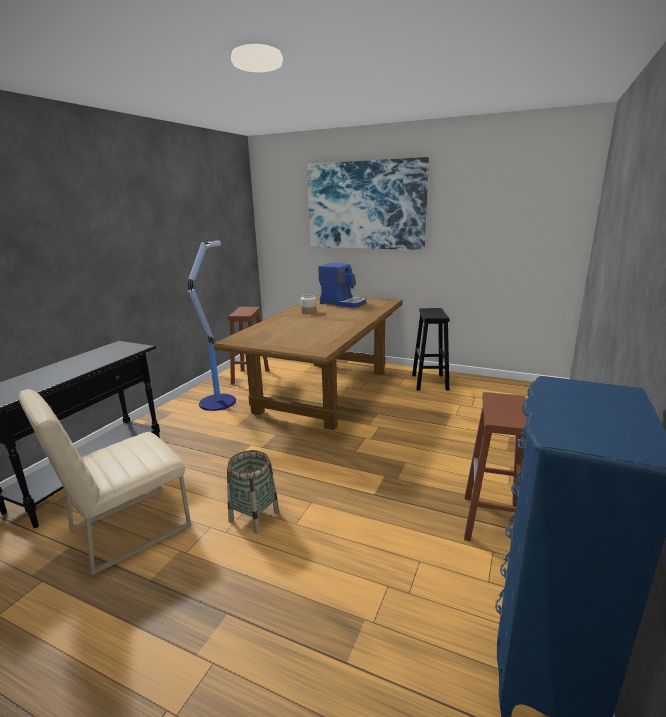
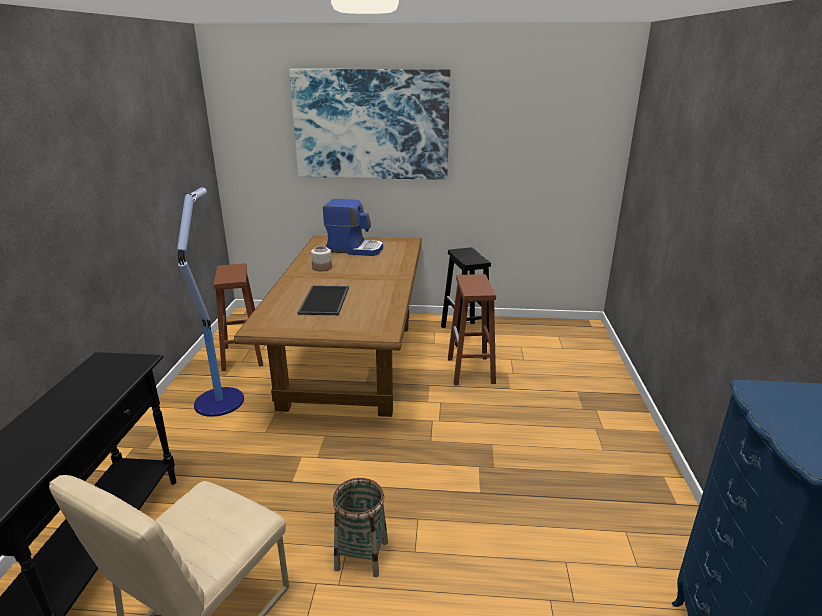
camera: 20 degrees left, 5 degrees up
(293, 330) = (325, 301): none -> tray
(492, 522) = (610, 498): brown stool -> brown stool (471, 371)

